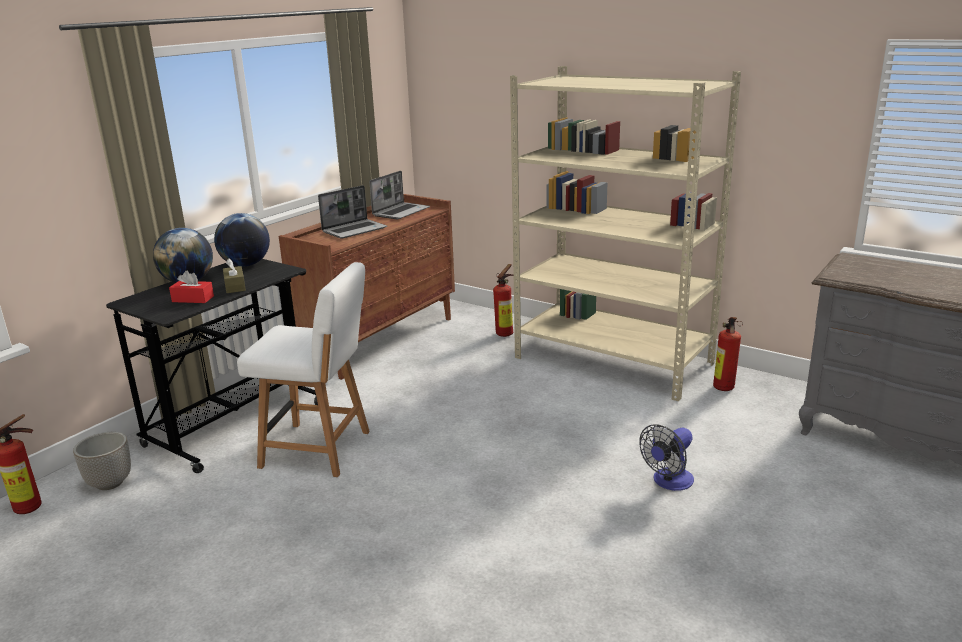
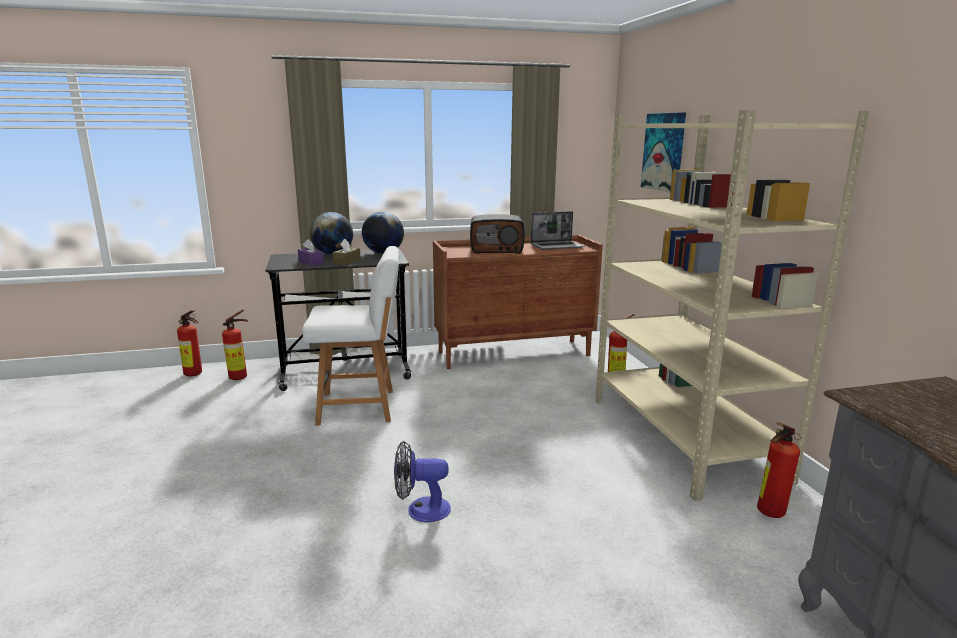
camera: 40 degrees right, 5 degrees down
(110, 483) = (241, 377): planter -> fire extinguisher
(193, 299) = (311, 262): red tissue box -> purple tissue box
(319, 449) = (360, 407): white chair -> white chair turned 60 degrees counterclockwise
(355, 230) = (497, 250): laptop -> radio
(498, 98) = (664, 152): none -> picture
(669, 482) = (561, 567): fan -> fan (421, 509)

